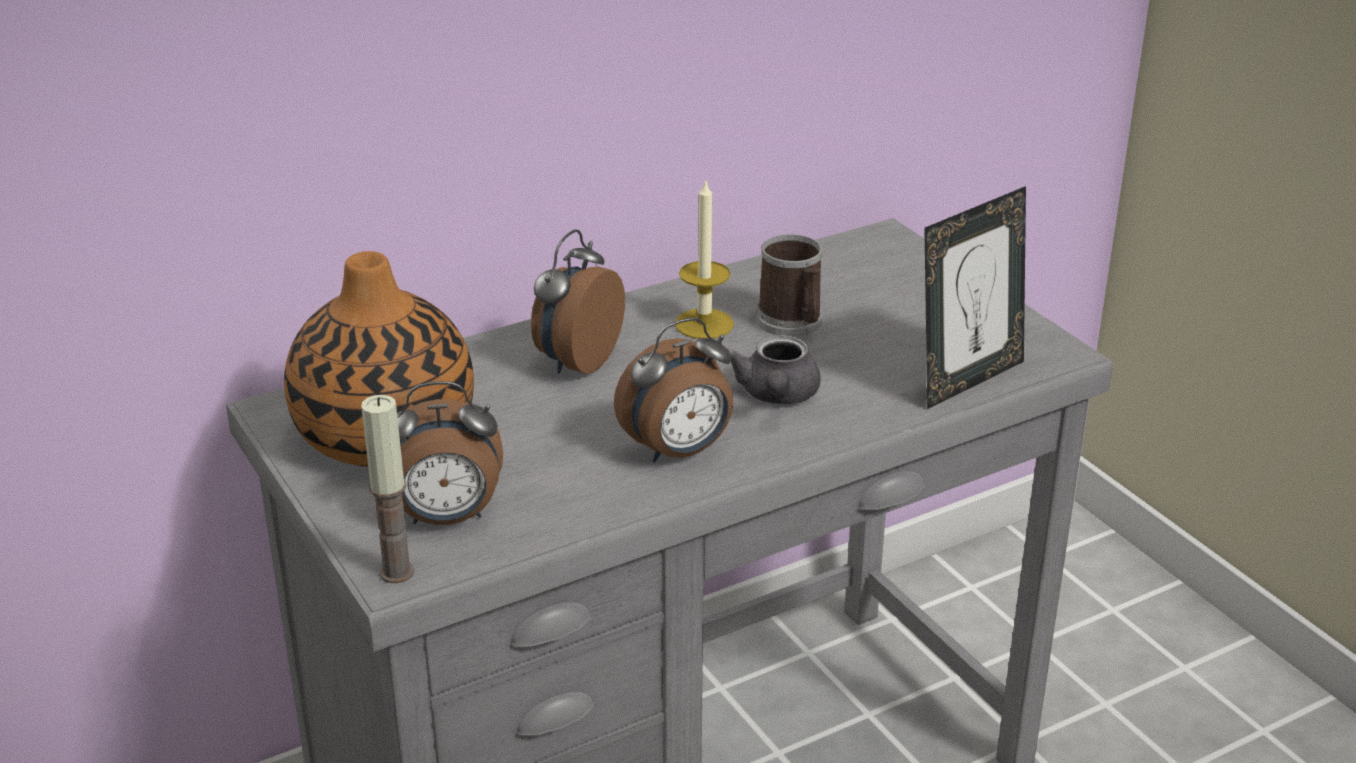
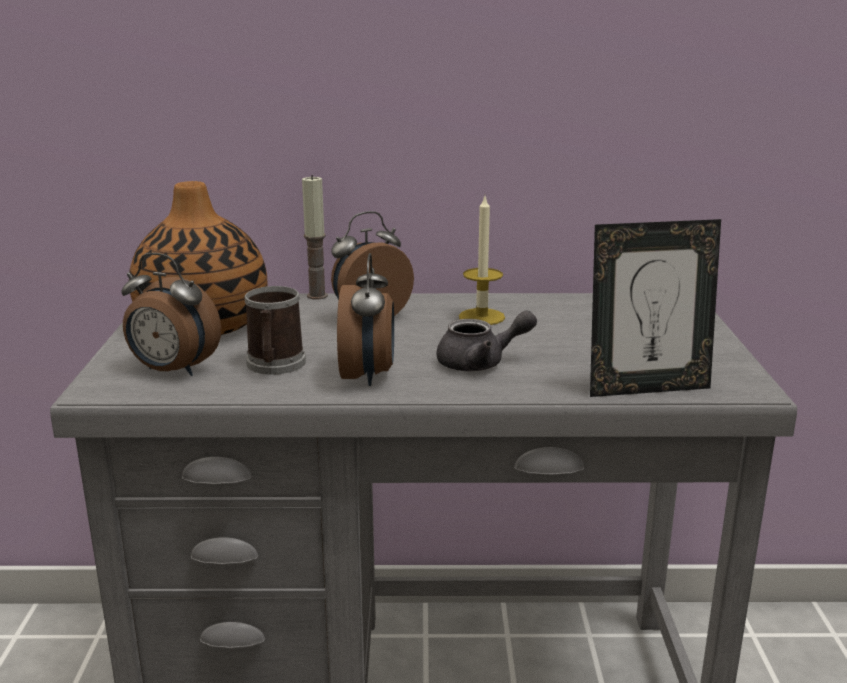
camera: 30 degrees right, 10 degrees down
(397, 572) = (100, 389): candle -> candle (317, 296)
(679, 452) = (368, 375): alarm clock -> alarm clock turned 90 degrees counterclockwise
(776, 396) = (480, 363): grey teapot -> grey teapot turned 135 degrees counterclockwise
(793, 323) = (546, 329): mug -> mug (275, 365)

